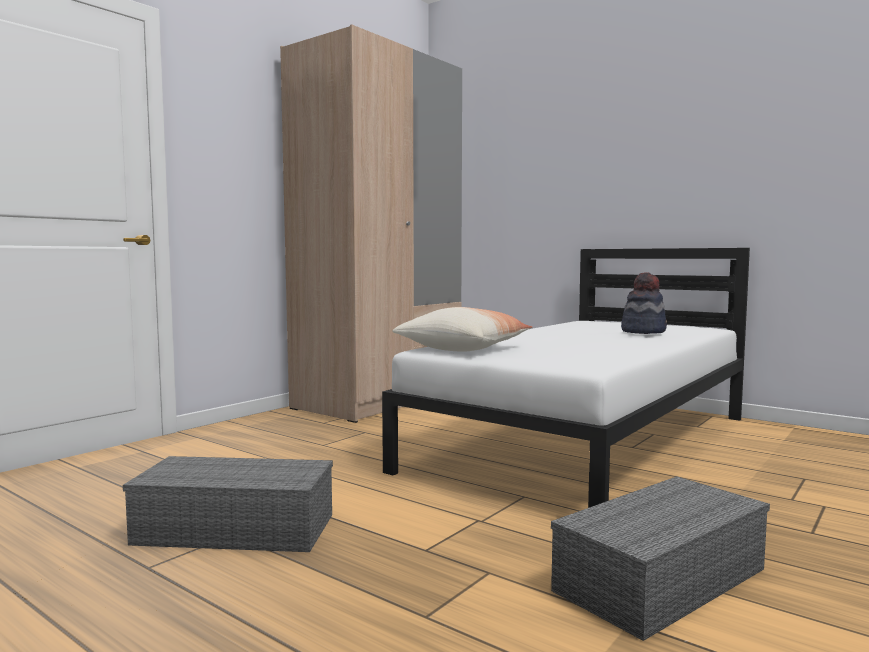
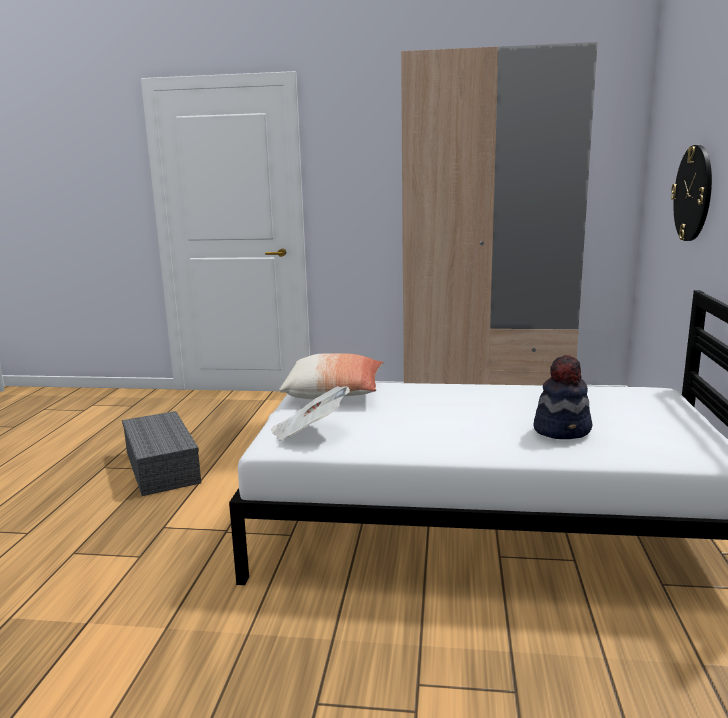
camera: 60 degrees right, 10 degrees up
(534, 189) = (693, 193): none -> wall clock
(568, 359) = (309, 433): none -> newspaper
(661, 578) = (161, 625): grey storage box -> none

